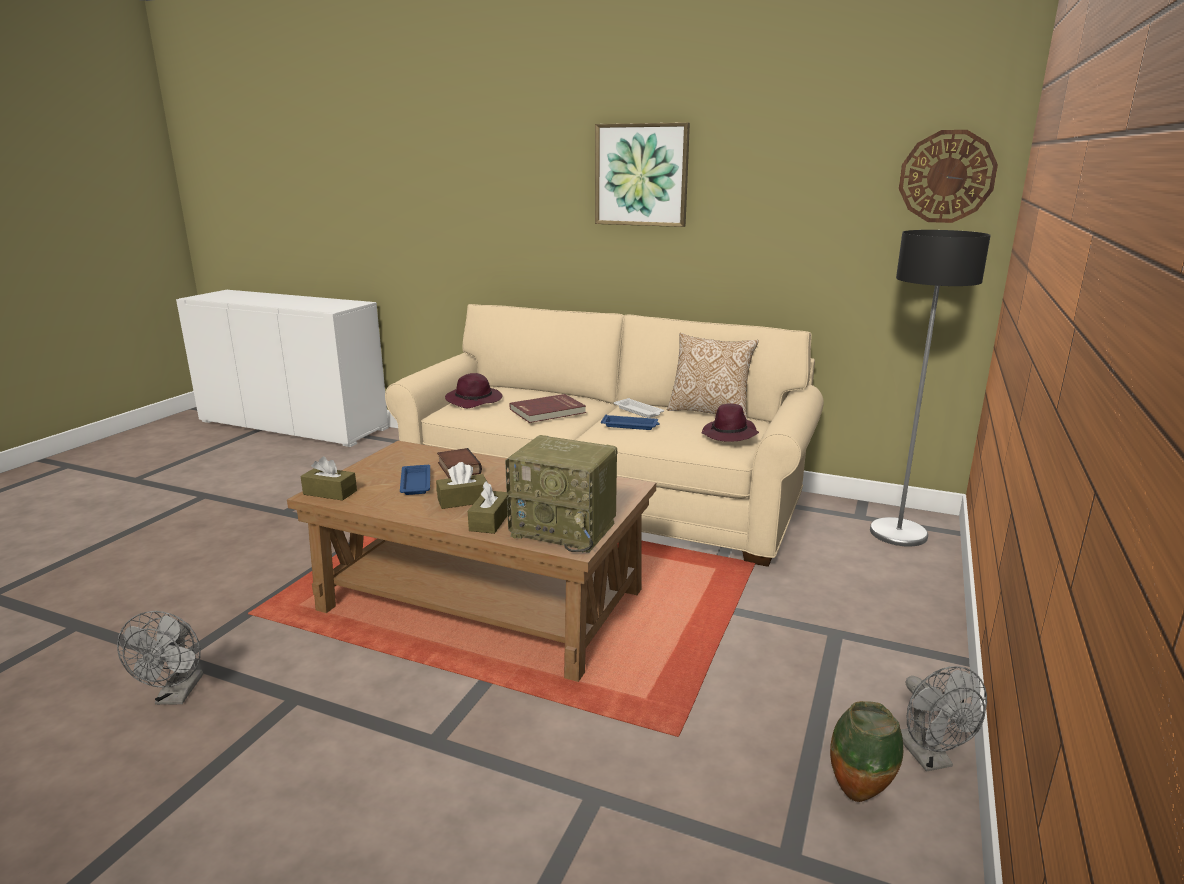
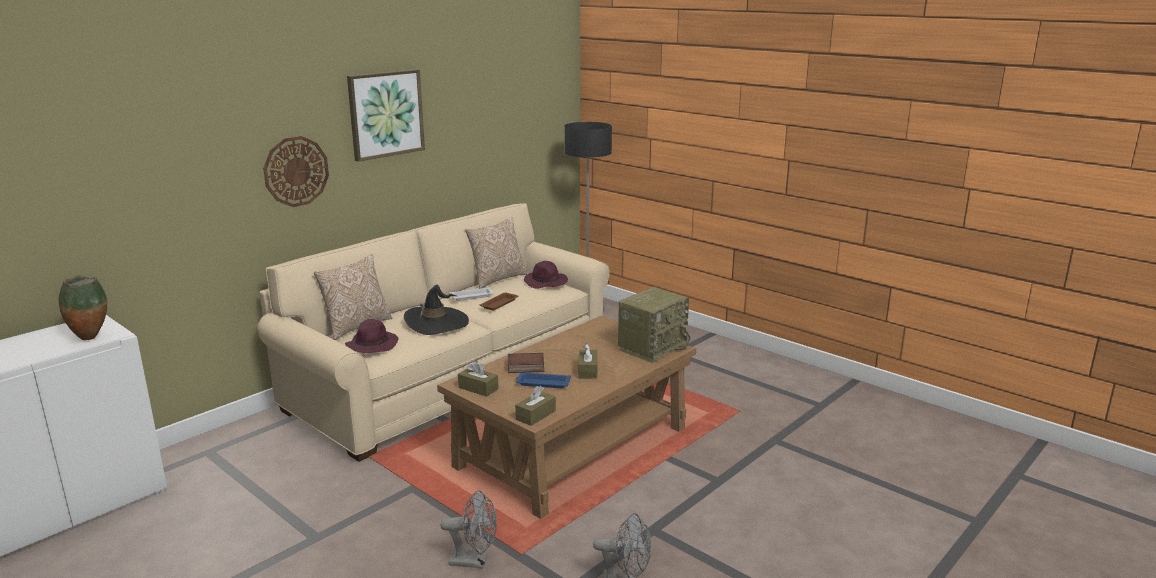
camera: 70 degrees left, 0 degrees up
(490, 521) = (626, 366): brown tissue box -> brown tissue box (478, 388)
(517, 388) = (356, 326): none -> pillow
(548, 411) = (436, 323): red book -> black hat
(630, 426) = (500, 303): blue tray -> brown tray
(859, 796) = (791, 382): vase -> vase (91, 338)
(929, 758) = (773, 361): grey fan -> grey fan (474, 561)
(946, 177) = (552, 90): wall clock -> wall clock (296, 171)

